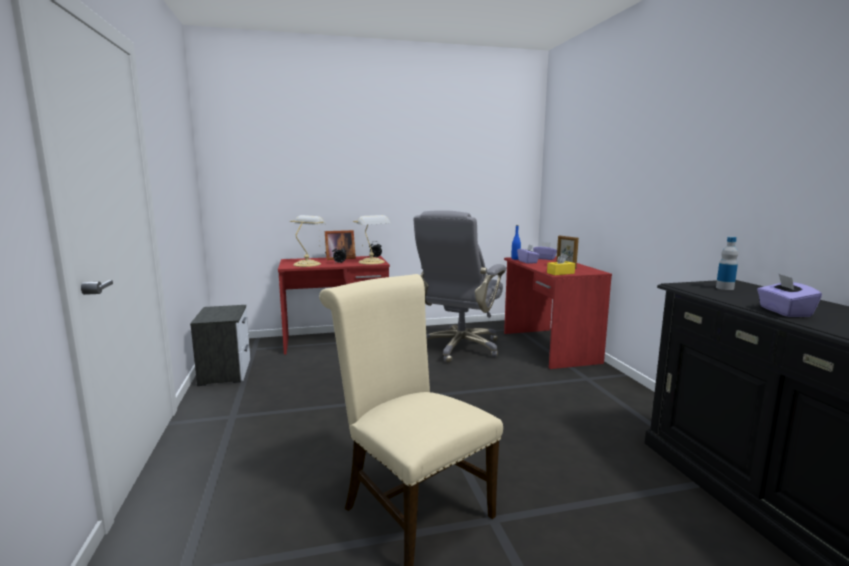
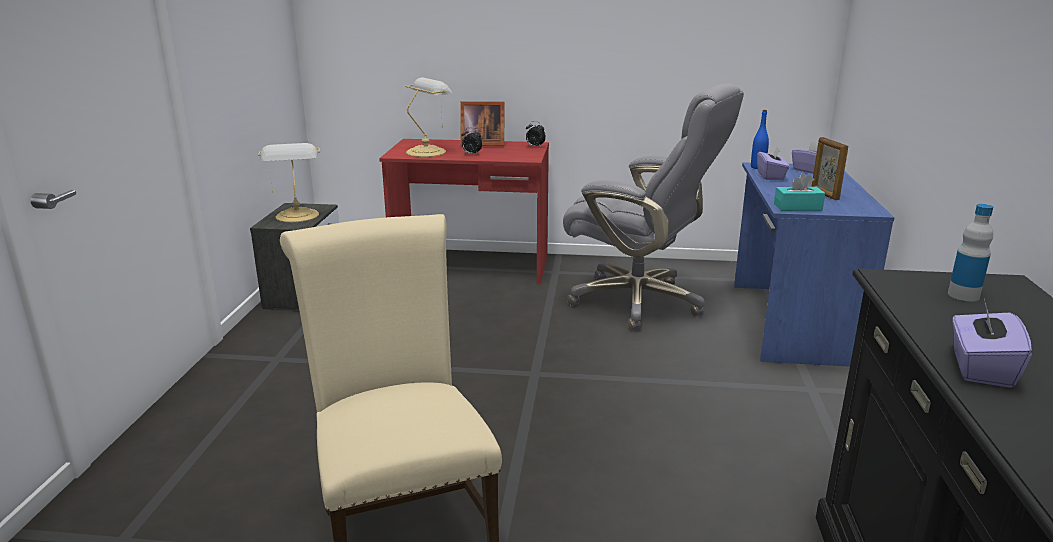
camera: 20 degrees right, 10 degrees up
(372, 262) = (520, 155): table lamp -> table lamp (297, 216)
(459, 349) = (639, 304): grey office chair -> grey office chair turned 105 degrees counterclockwise
(548, 347) = (789, 322): red desk -> blue desk
(560, 273) = (797, 207): yellow tissue box -> turquoise tissue box

